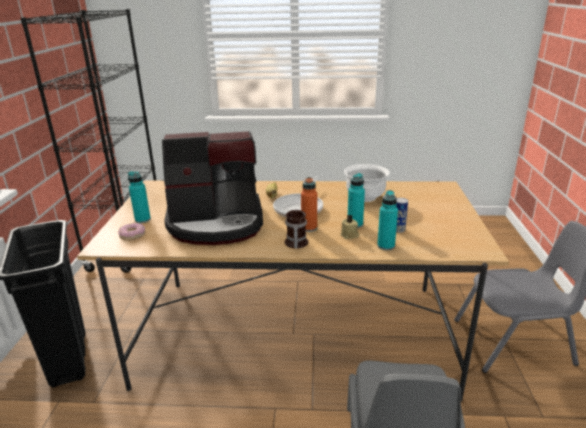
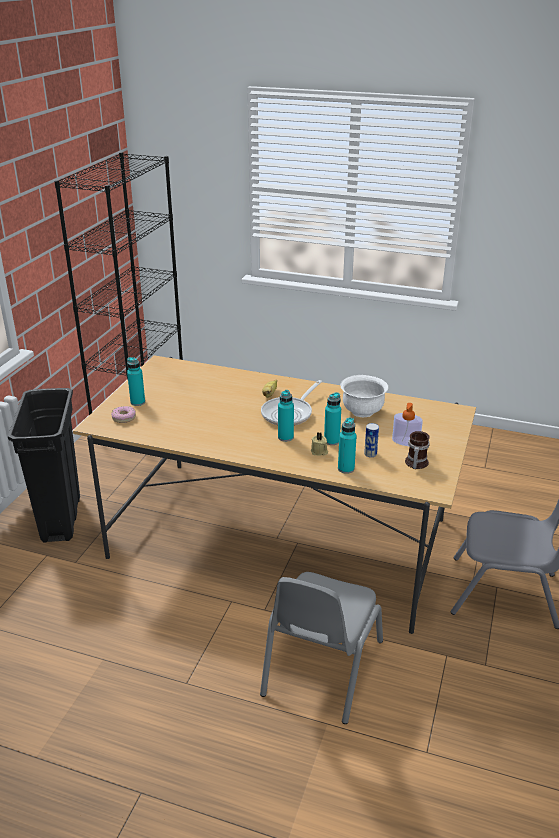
camera: 15 degrees right, 5 degrees up
(216, 223) = (203, 417): coffee machine -> none
(295, 243) = (263, 451): mug -> mug (415, 463)
(309, 228) = (285, 437): orange bottle -> turquoise bottle
(421, 215) = (406, 441): none -> soap dispenser

